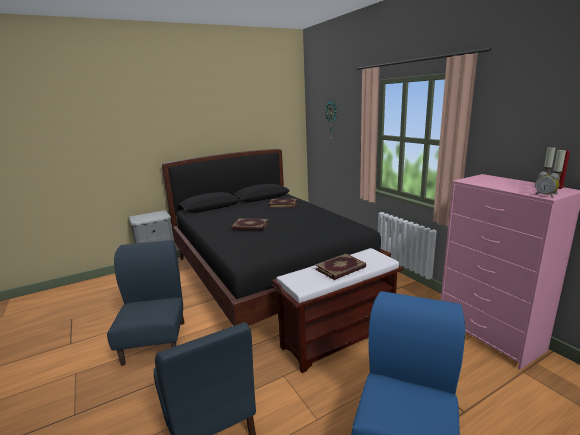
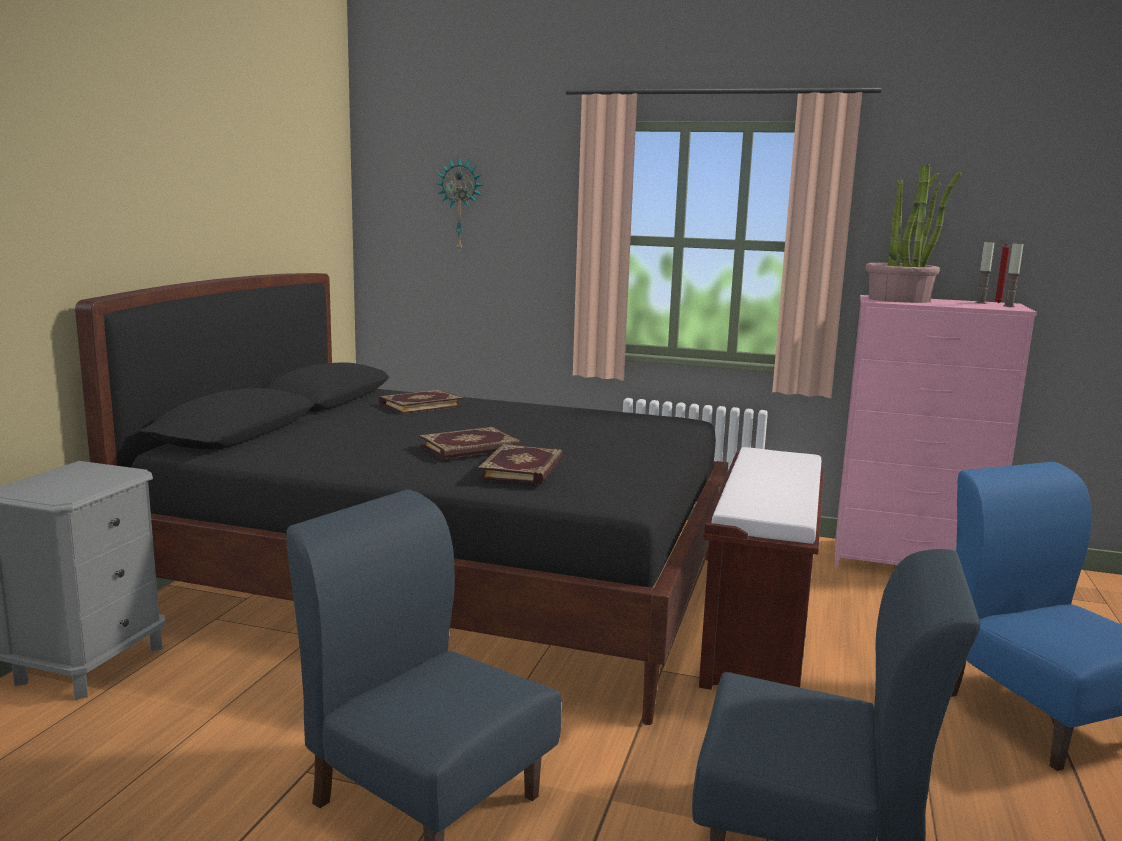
camera: 45 degrees left, 5 degrees down
(341, 268) = (777, 480): book -> book (523, 469)
(489, 180) = (899, 299): none -> potted plant
(545, 195) = (1013, 308): alarm clock -> none

